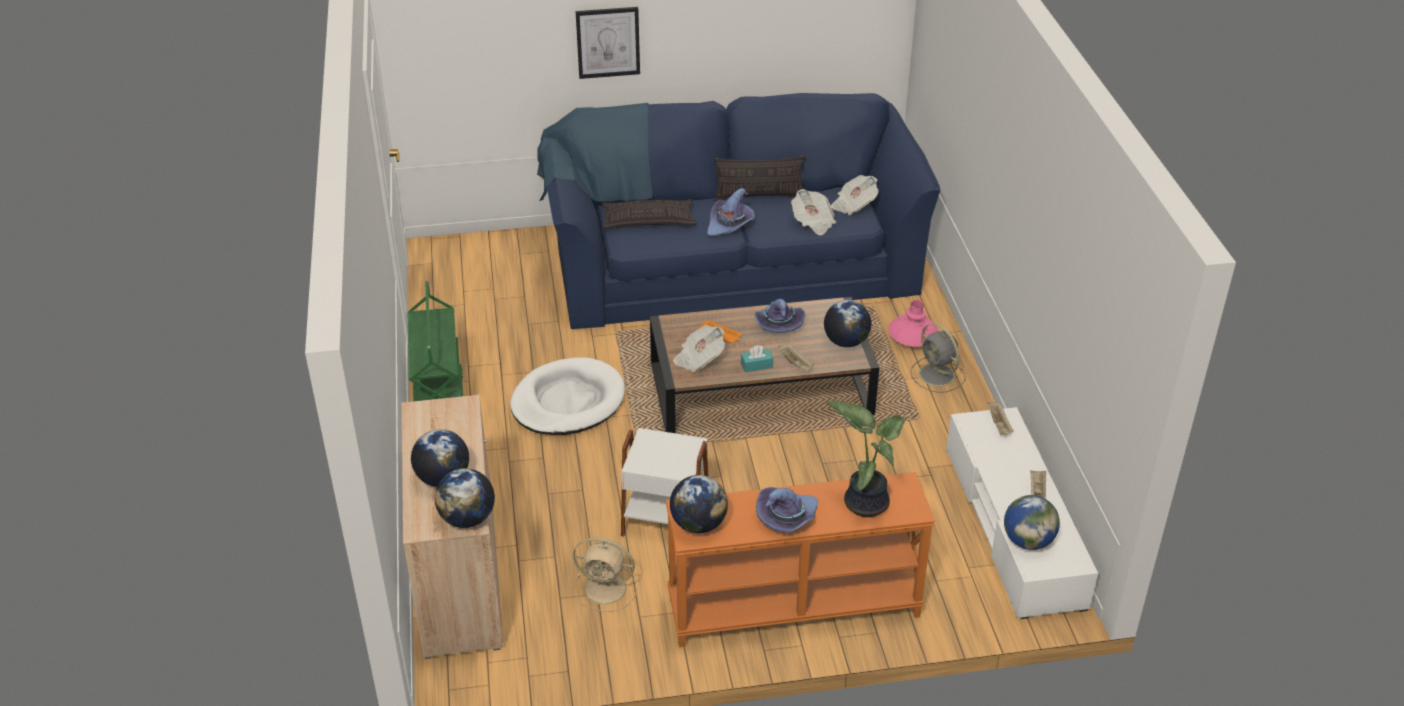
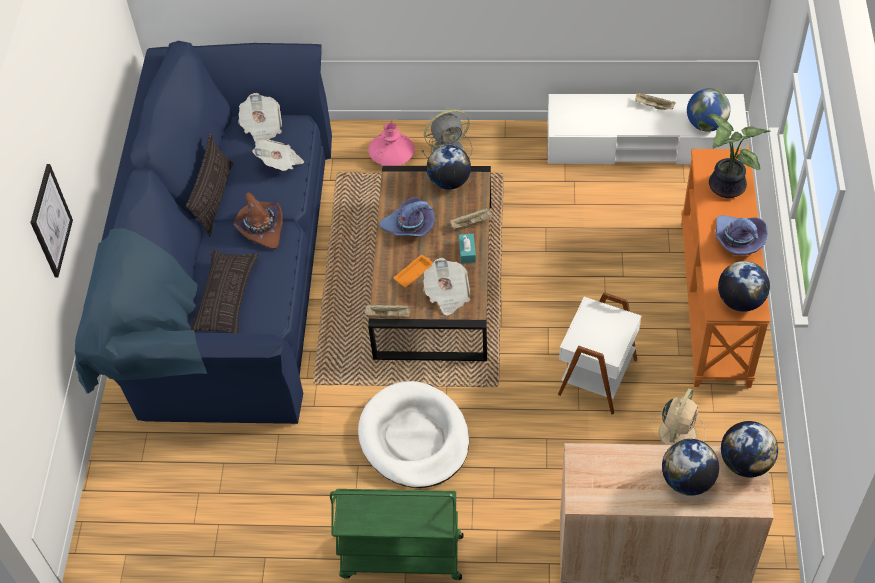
camera: 75 degrees left, 15 degrees up
(730, 225) = (261, 228): purple hat -> brown hat
(999, 425) = (569, 109): beige tray -> beige tray (389, 315)

